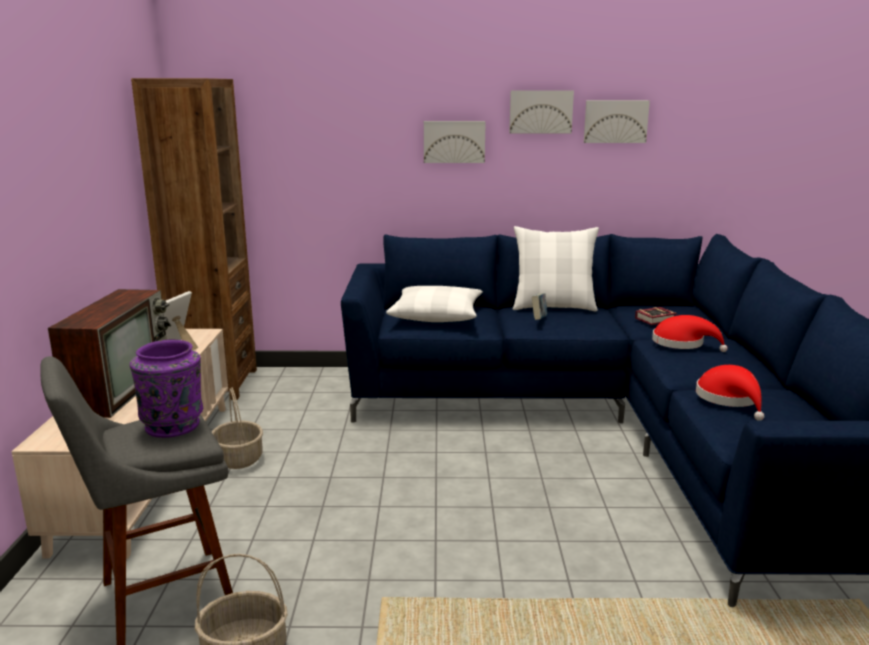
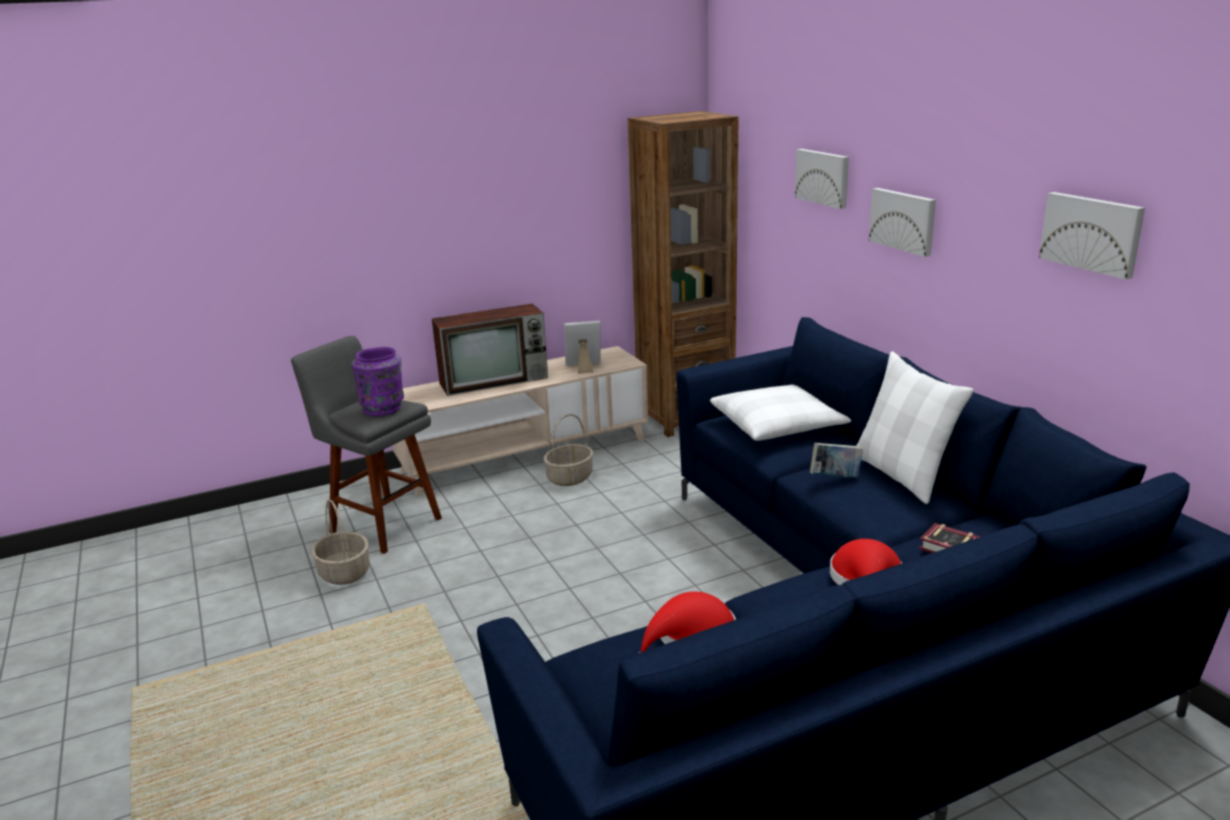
camera: 65 degrees right, 5 degrees up
(540, 111) = (997, 199): picture -> picture (823, 177)

